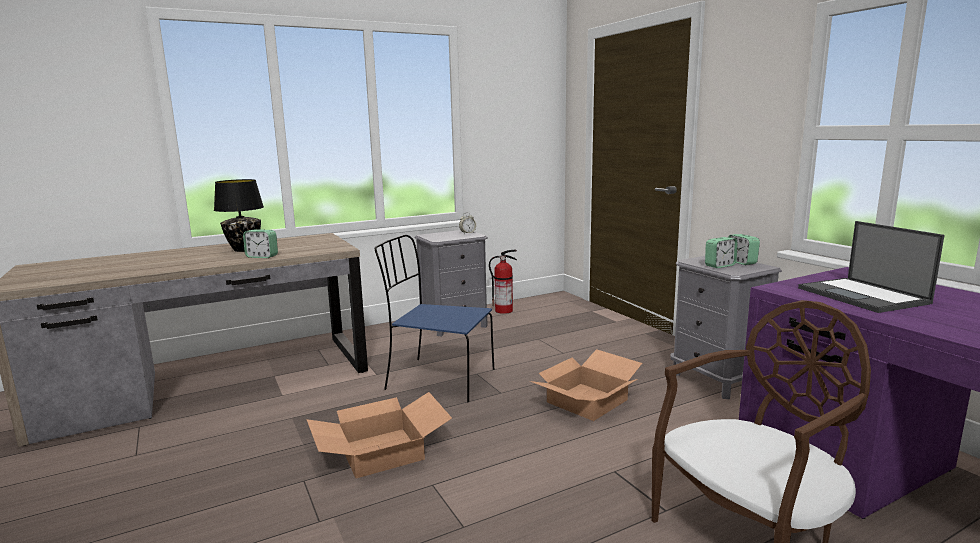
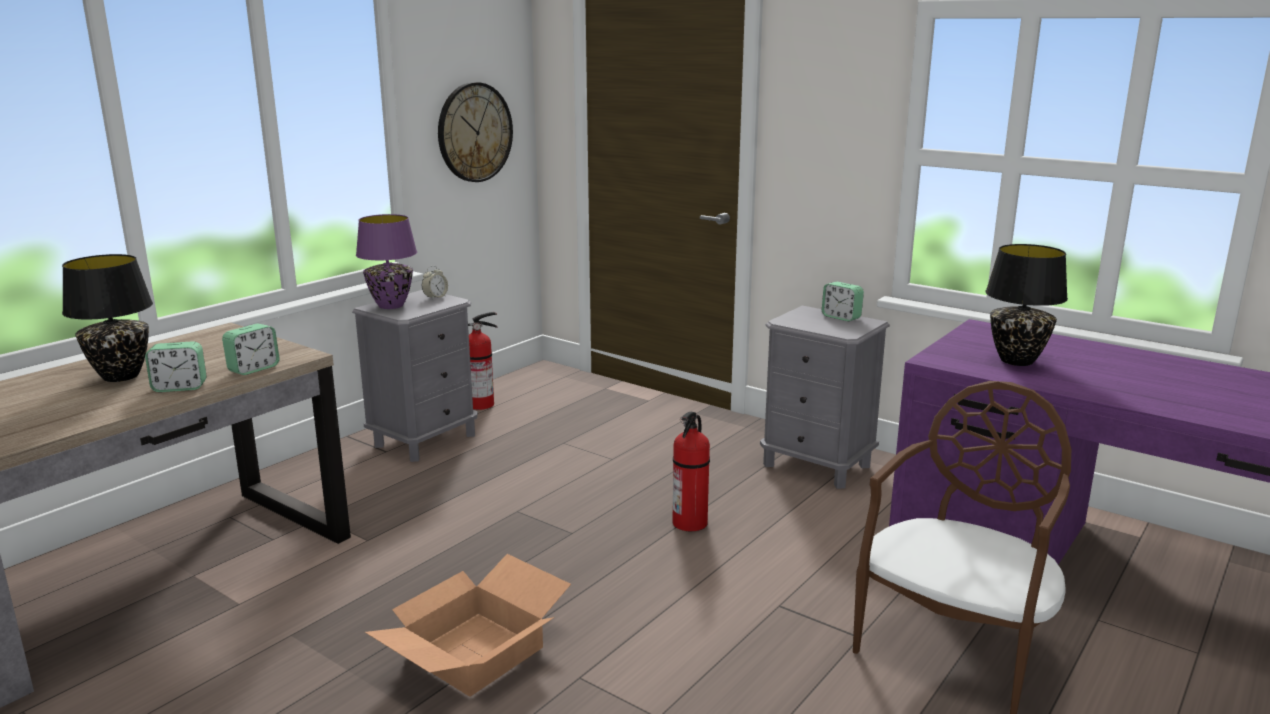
camera: 25 degrees left, 5 degrees up
(437, 235) = (391, 306): none -> purple table lamp
(438, 379) = (468, 530): blue chair -> none
(517, 134) = (474, 132): none -> wall clock
(587, 402) = (690, 523): cardboard box -> fire extinguisher
(720, 265) = (823, 325): alarm clock -> alarm clock (253, 369)
(864, 296) = (1017, 361): laptop -> black table lamp

